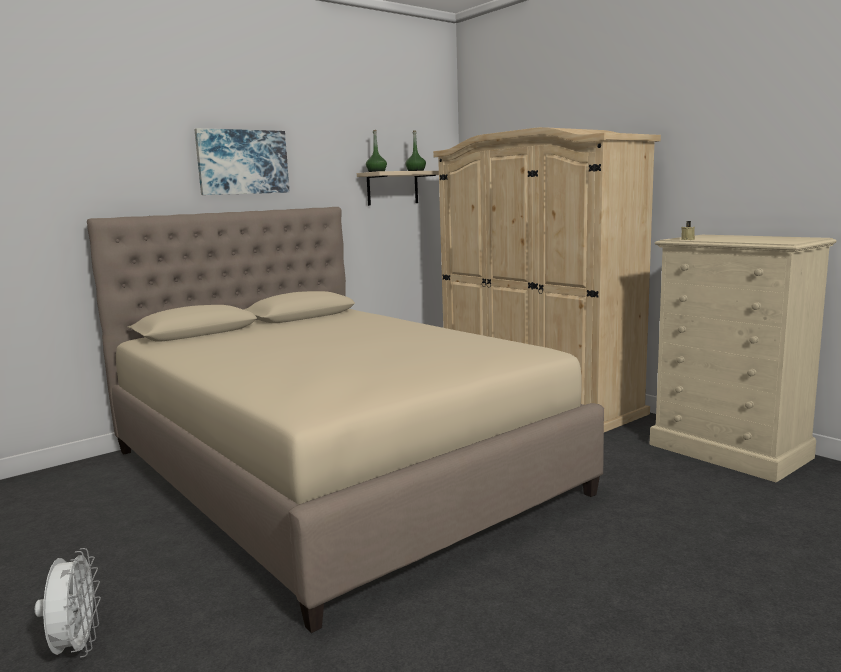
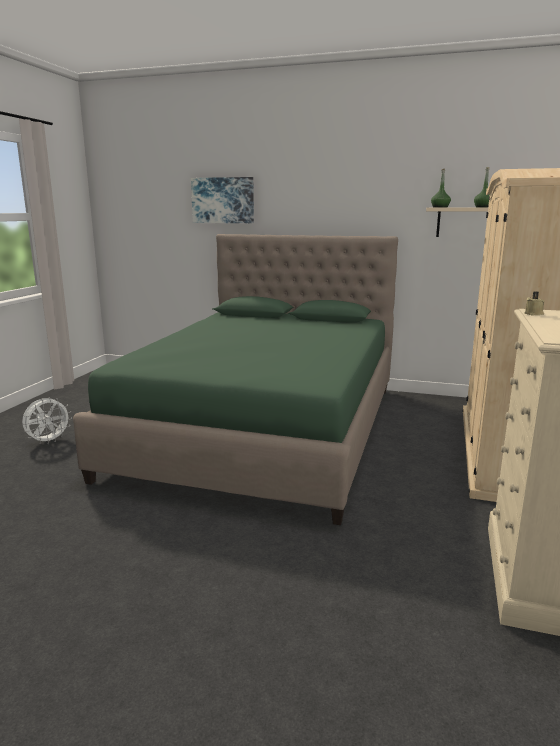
camera: 55 degrees right, 5 degrees up
(242, 162) = (325, 198): picture -> picture (223, 200)
(333, 470) = (266, 428): beige bed -> green bed

